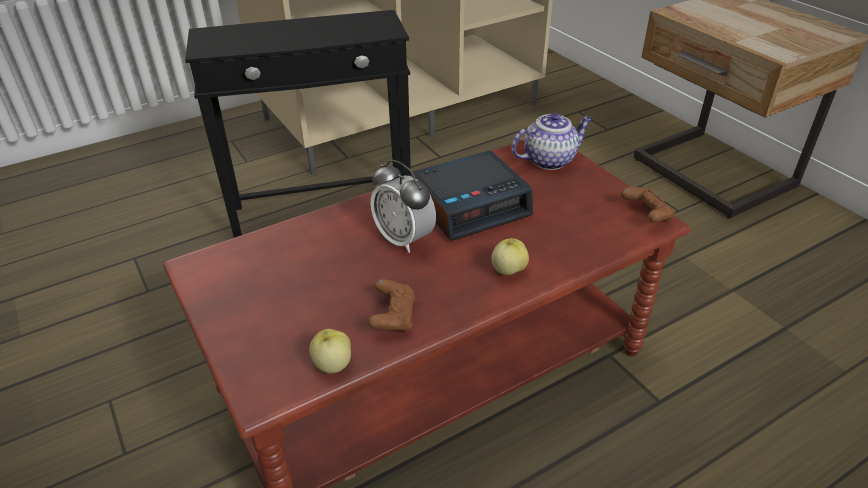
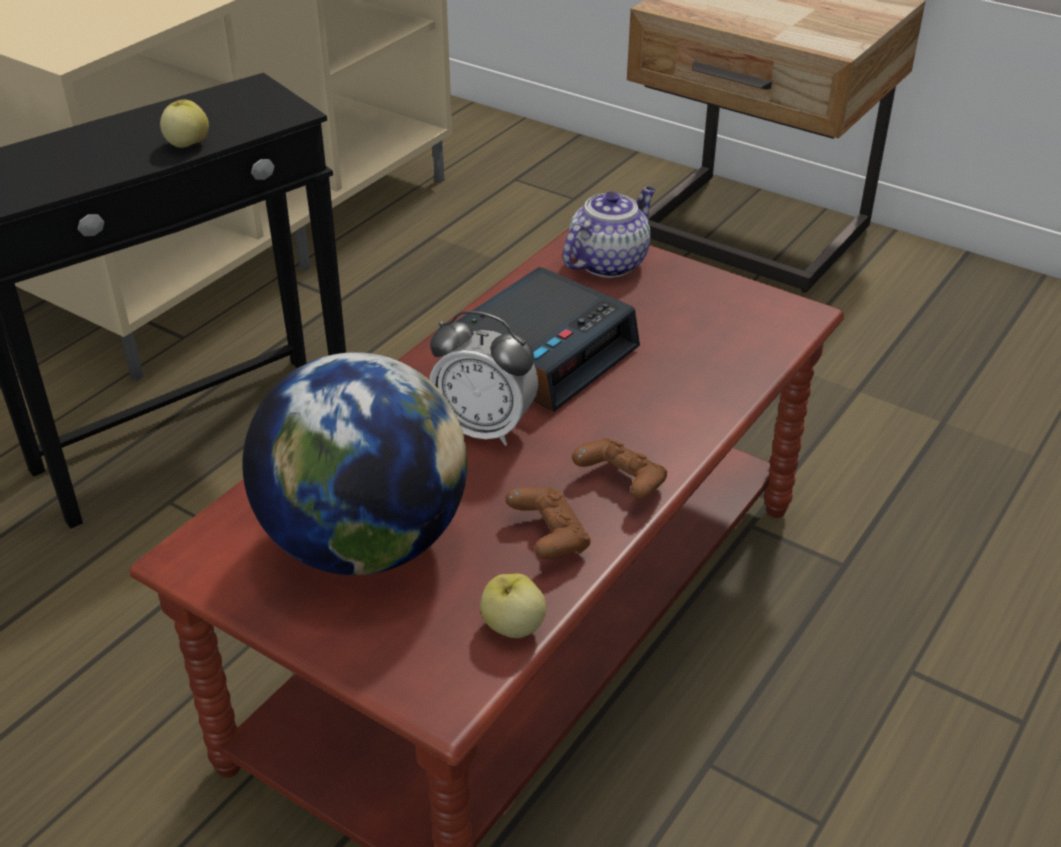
camera: 25 degrees left, 0 degrees up
(288, 286) = (365, 543): none -> globe
(508, 270) = (657, 430): apple -> apple (187, 144)
(646, 215) = (782, 308): brown game controller -> brown game controller (621, 484)

